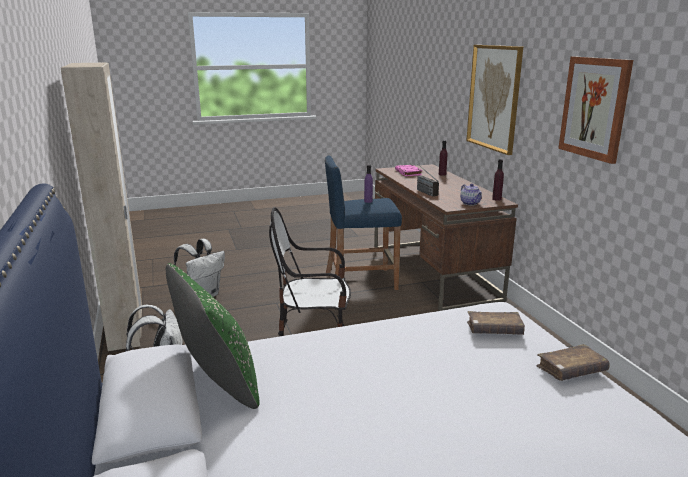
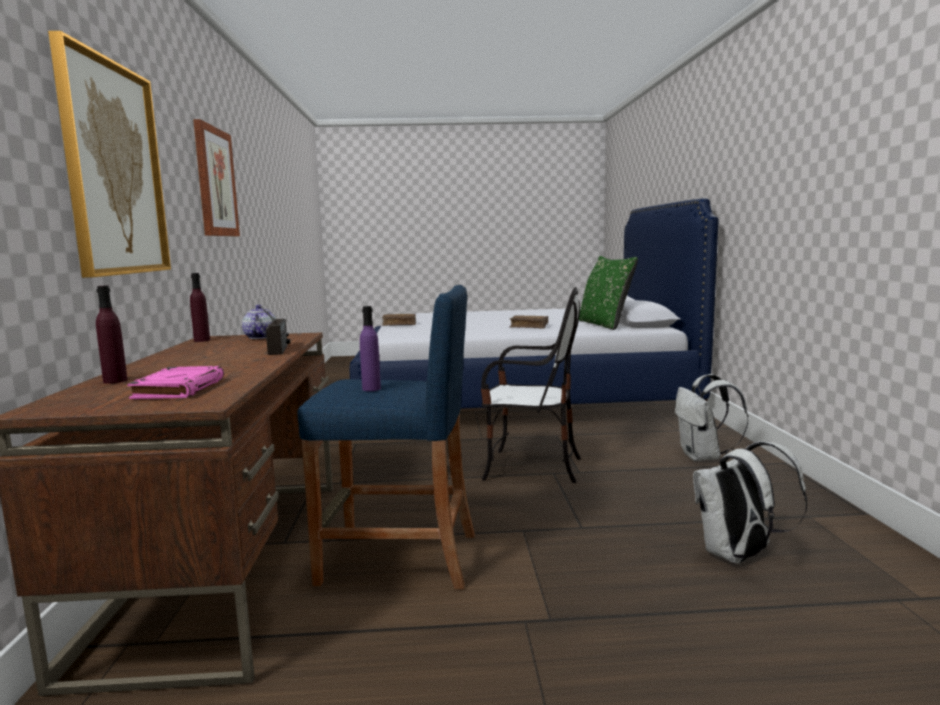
camera: 165 degrees left, 10 degrees down
(126, 330) = (817, 505): beige wardrobe -> none
(494, 330) = (414, 331): brown book -> brown book (529, 326)

